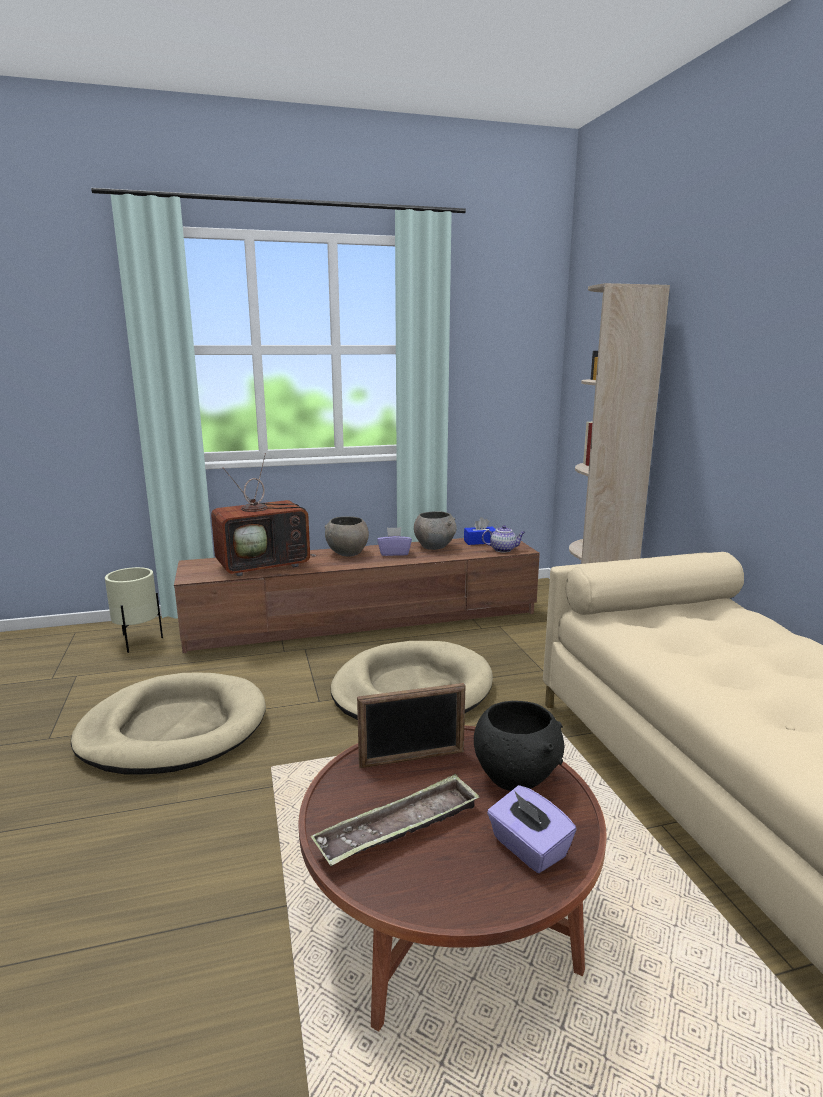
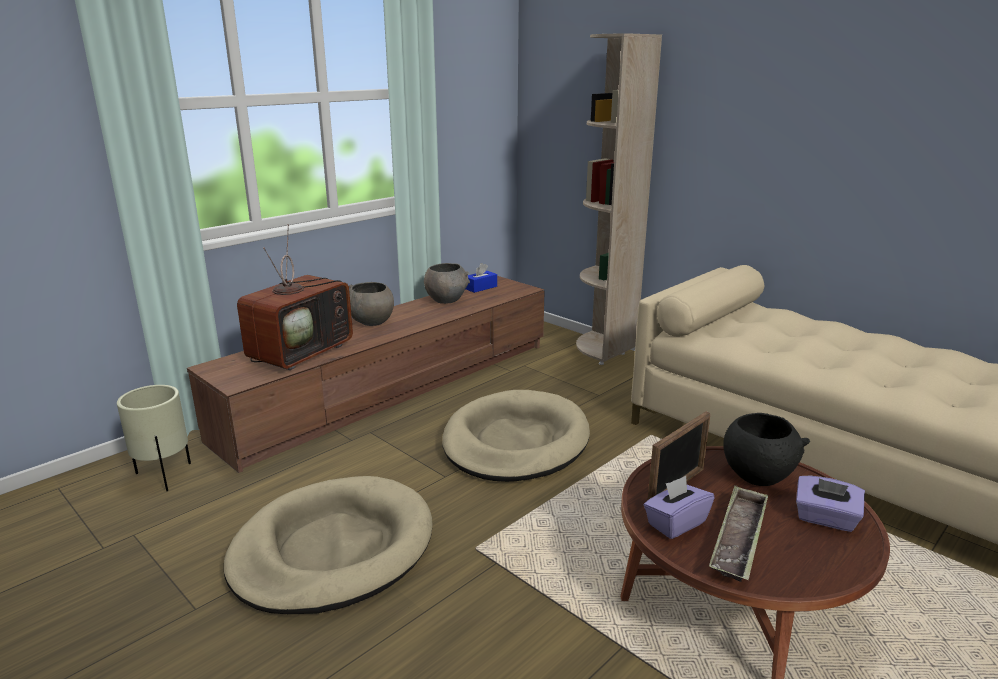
camera: 30 degrees left, 5 degrees up
(394, 553) = (417, 313): purple tissue box -> purple tissue box (676, 523)
(503, 549) = (511, 292): teapot -> none

